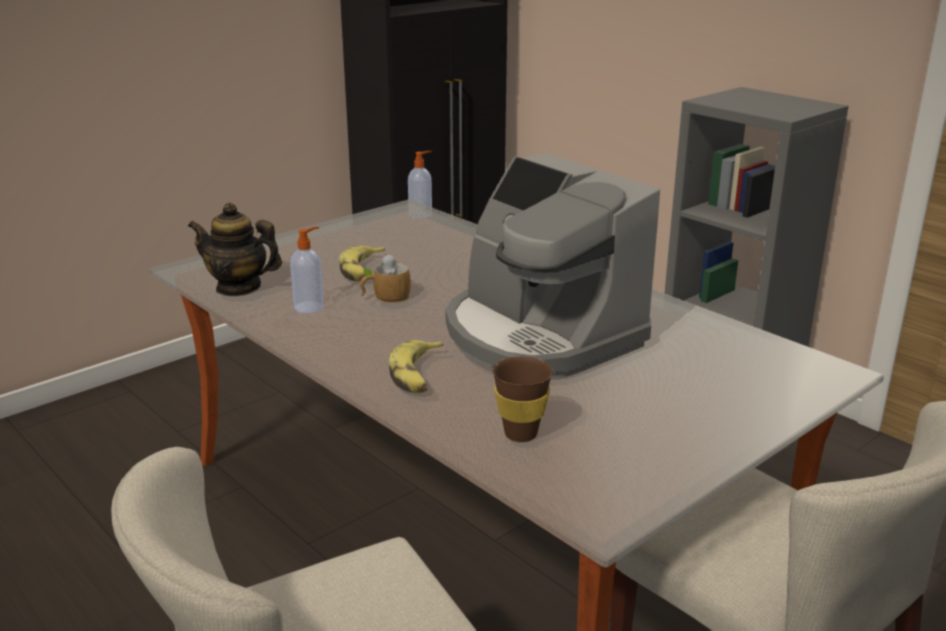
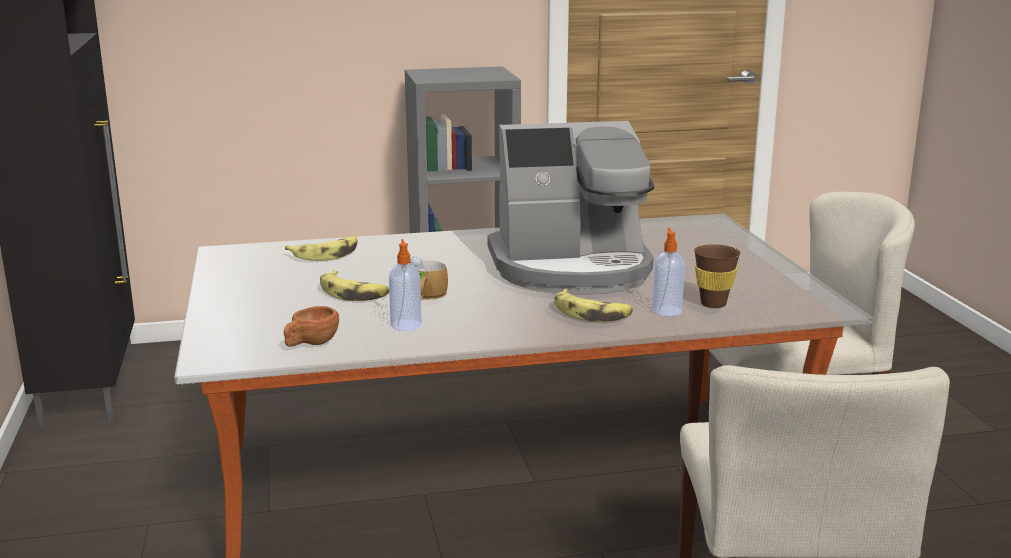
camera: 60 degrees left, 5 degrees down
(239, 287) = (311, 344): teapot -> brown cup
(421, 215) = (255, 250): soap dispenser -> soap dispenser (666, 310)
(442, 237) = (326, 254): none -> banana

